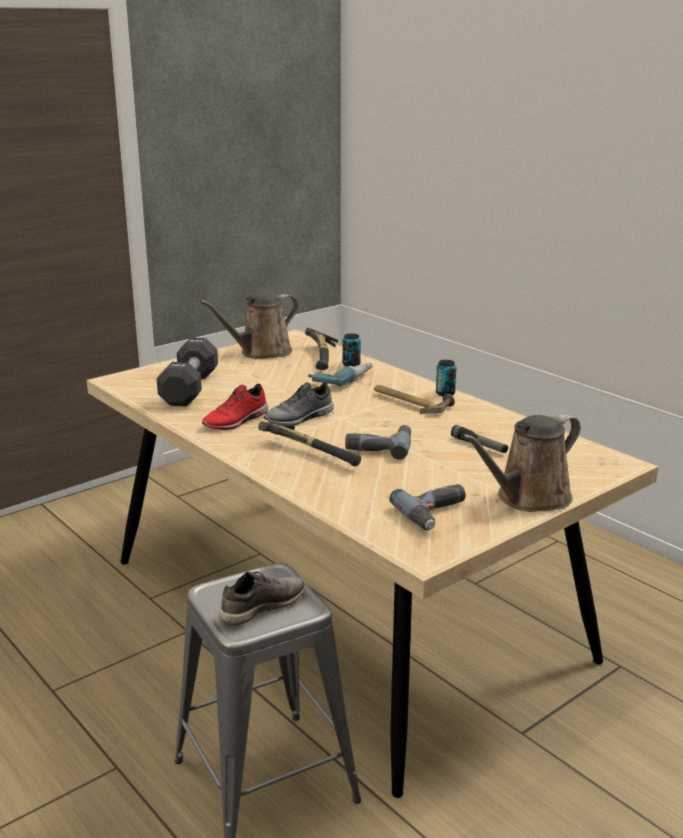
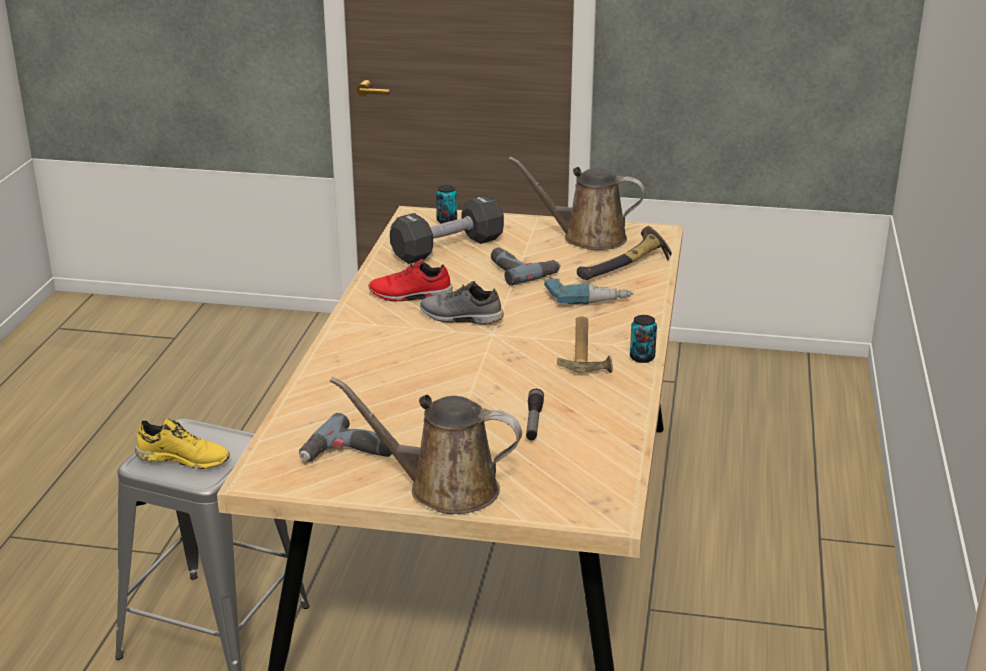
camera: 50 degrees right, 5 degrees up
(262, 606) = (184, 458): grey shoe -> yellow shoe
(312, 452) = (395, 352): hammer -> none
(351, 364) = (634, 286): can -> can (446, 221)
(379, 446) = (454, 375): power drill -> power drill (522, 270)

